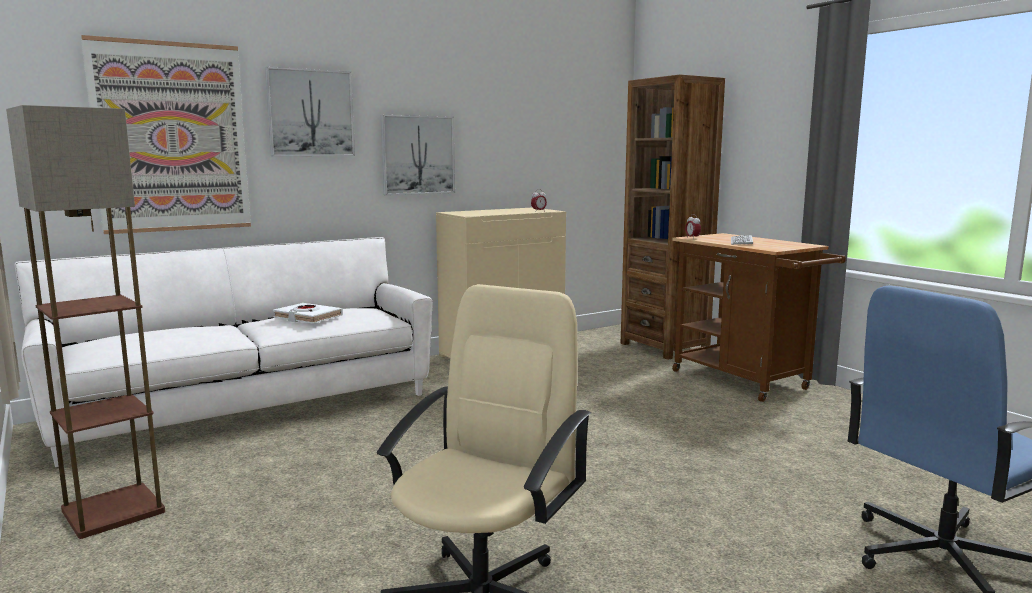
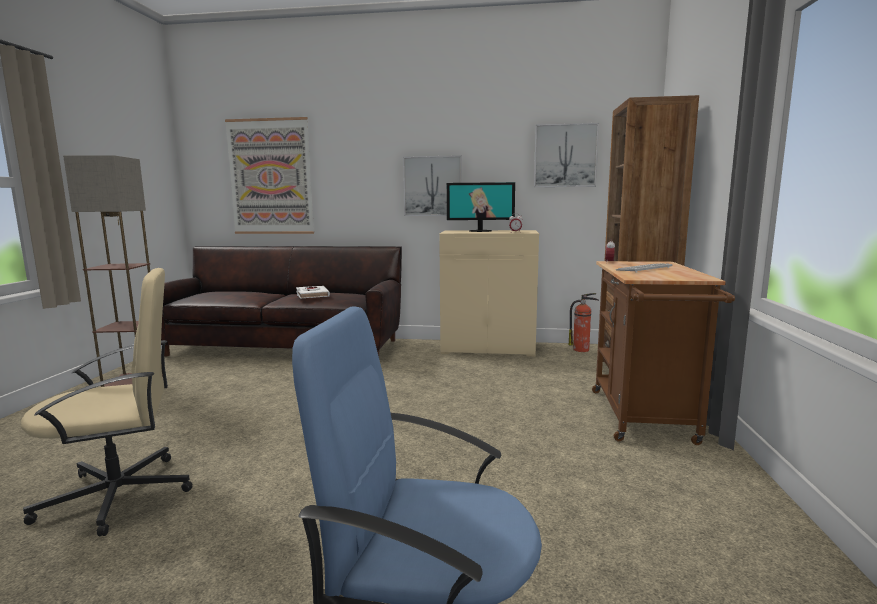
camera: 40 degrees right, 0 degrees up
(247, 407) = (285, 348): white sofa -> brown sofa
(310, 113) = (353, 158): picture -> picture (565, 155)
(487, 211) = (480, 231): none -> monitor
(588, 337) = (582, 350): none -> fire extinguisher

